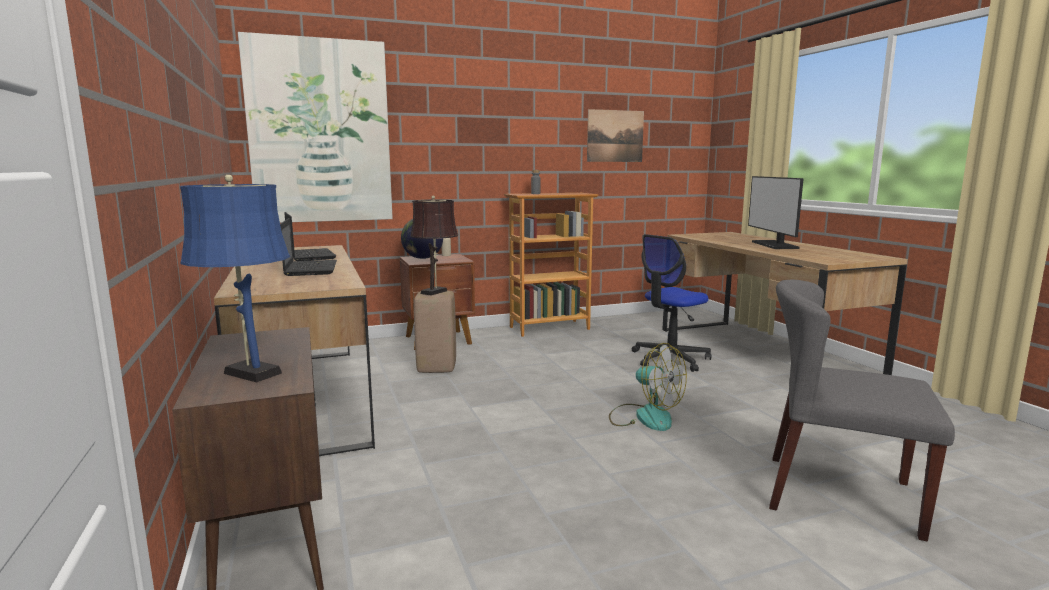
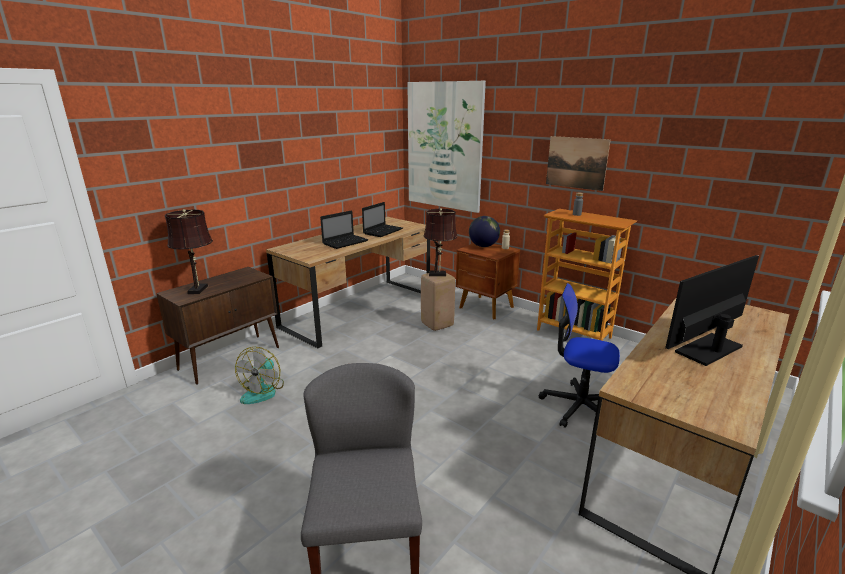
camera: 60 degrees right, 10 degrees up
(249, 372) = (199, 289): blue table lamp -> brown table lamp
(615, 136) = (696, 165): picture -> picture (576, 163)
(644, 416) = (434, 422): fan -> fan (263, 391)

